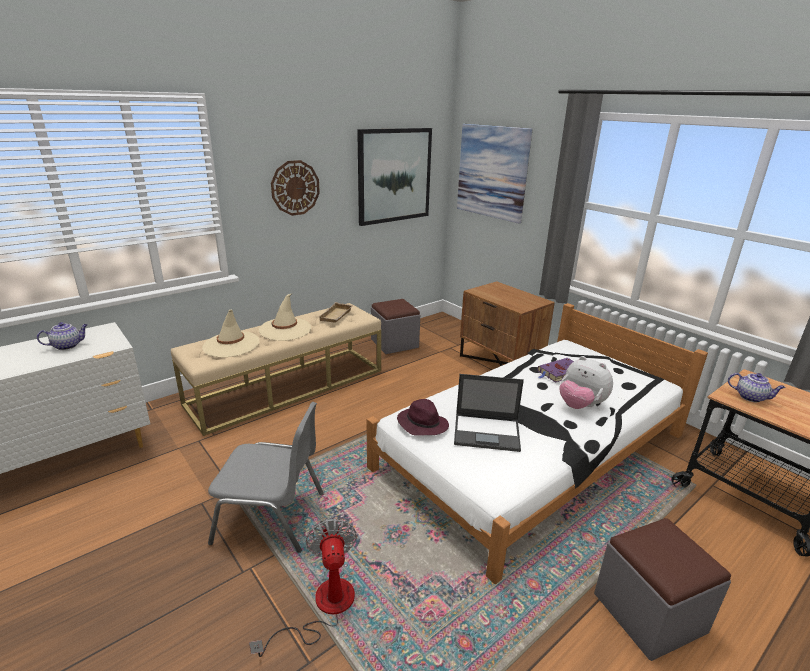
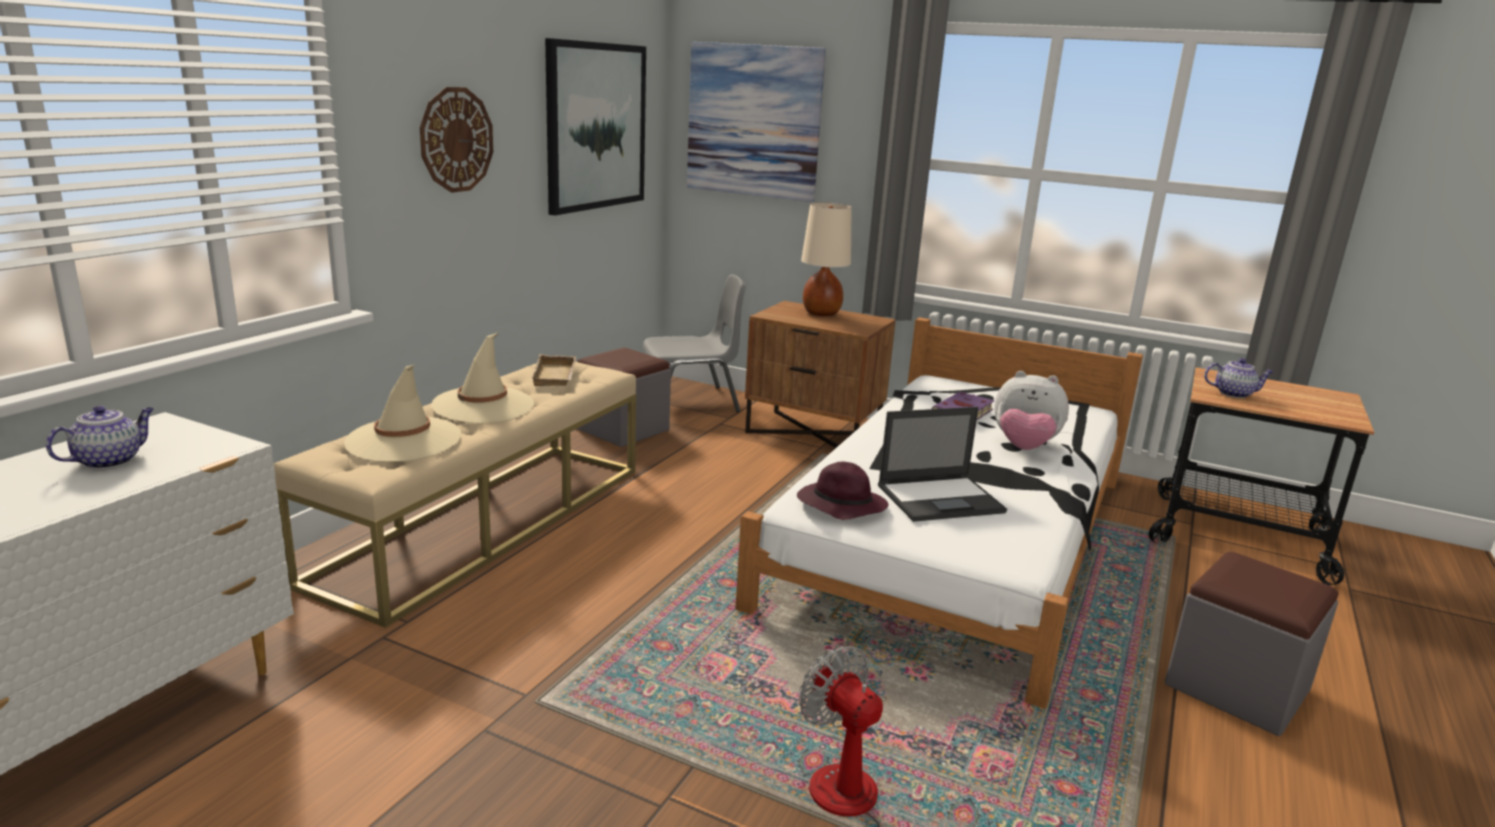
camera: 25 degrees left, 5 degrees down
(272, 517) = (638, 716): grey chair -> grey chair (690, 401)
(509, 293) = (821, 314): none -> beige table lamp

